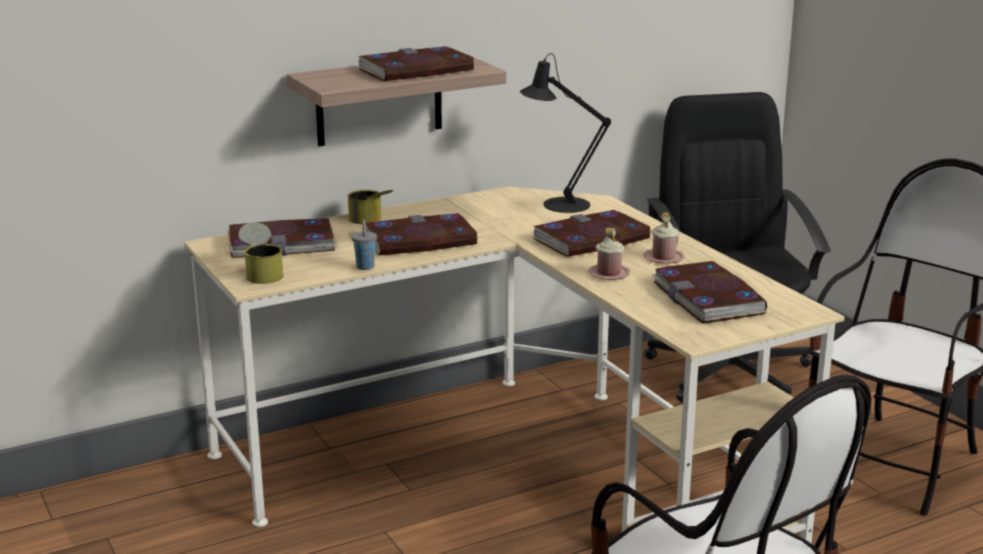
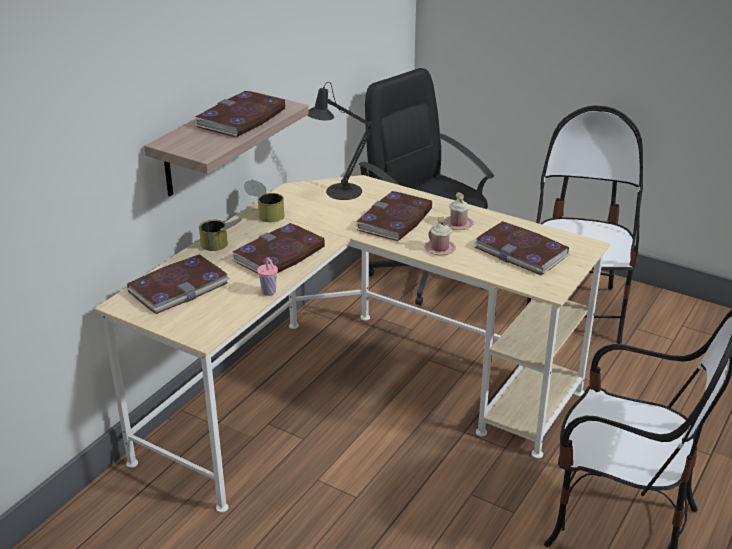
camera: 30 degrees left, 10 degrees up
(262, 273) = (197, 321): can -> can (265, 214)
(365, 267) = (269, 292): grey cup -> pink cup

